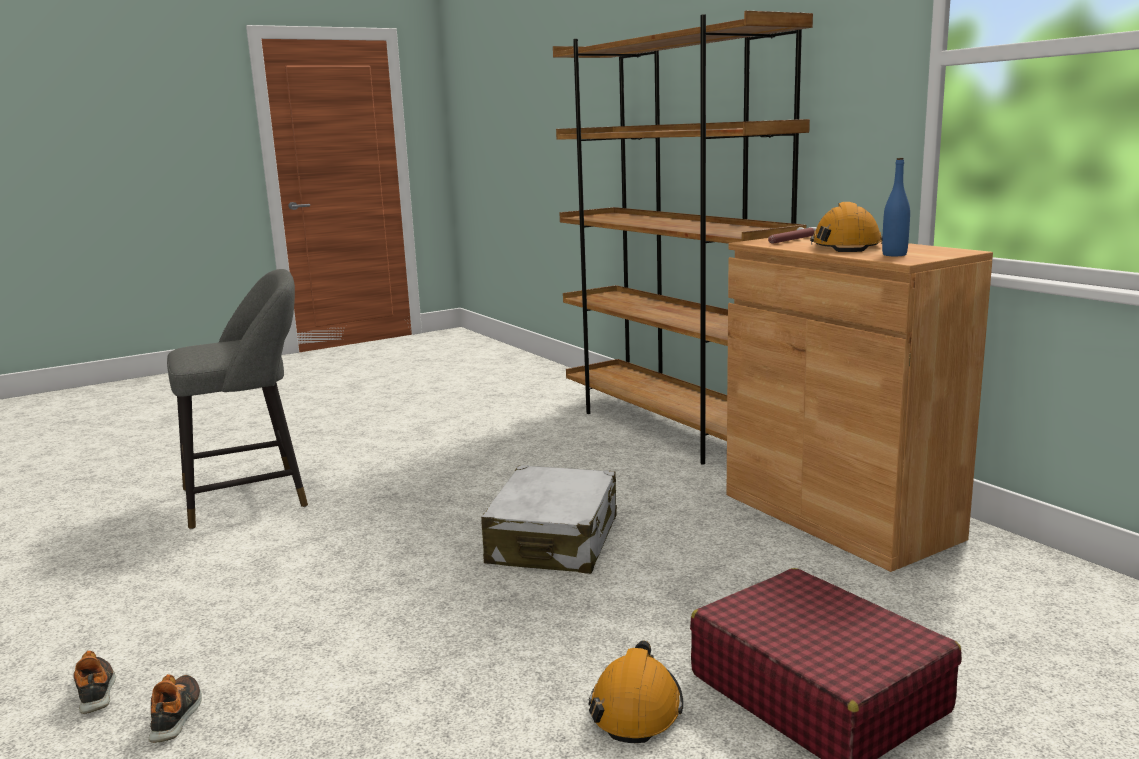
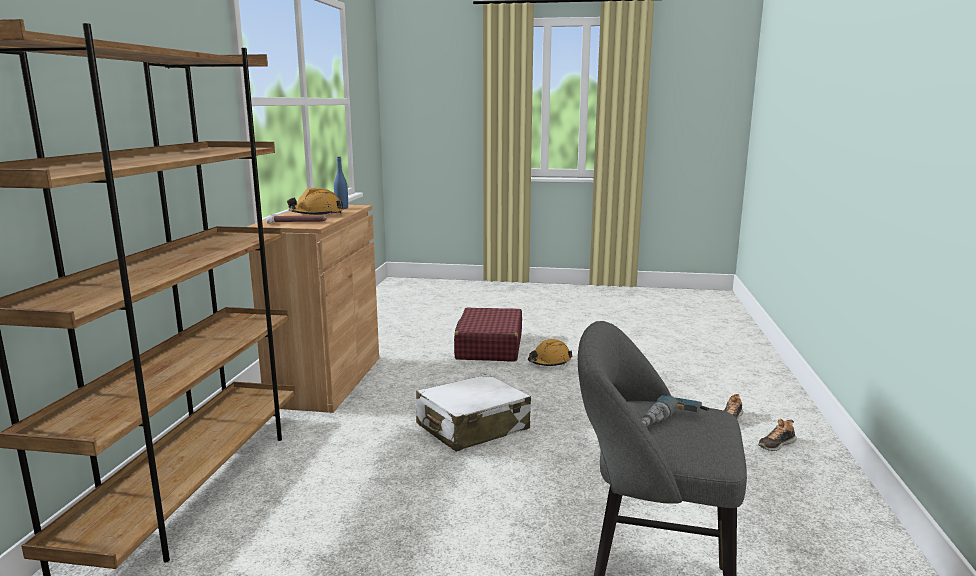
camera: 140 degrees left, 0 degrees up
(96, 690) = (776, 444): shoe -> shoe turned 45 degrees clockwise
(223, 347) = (671, 424): none -> power drill

